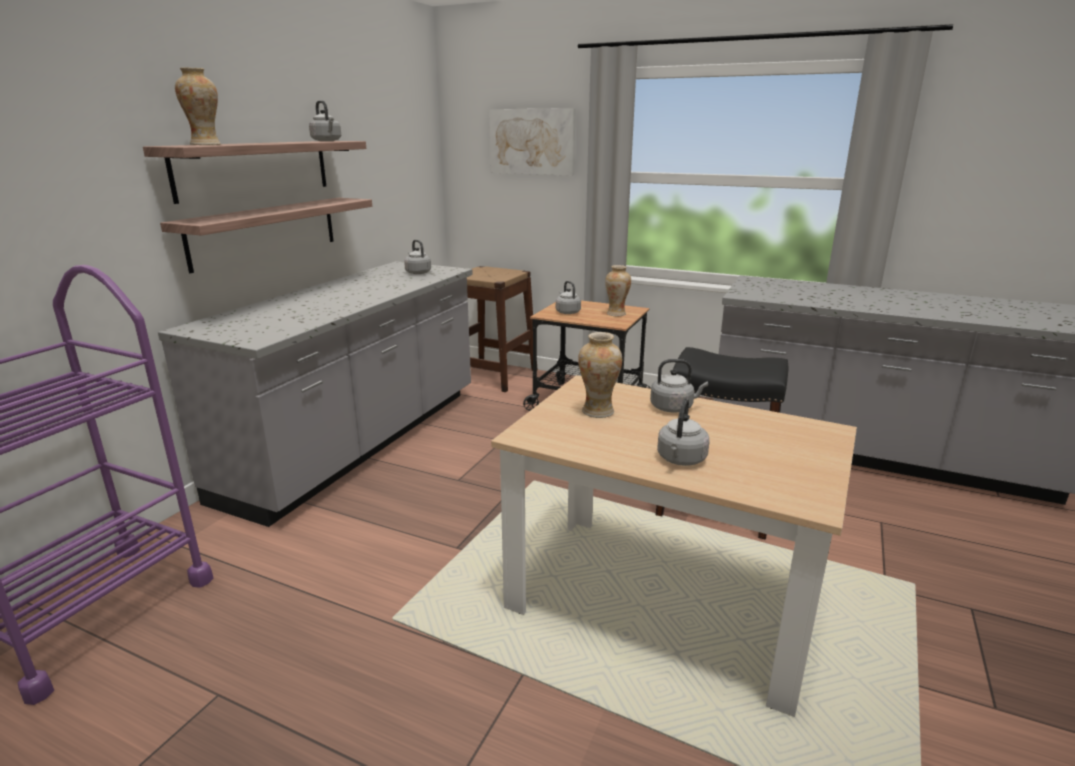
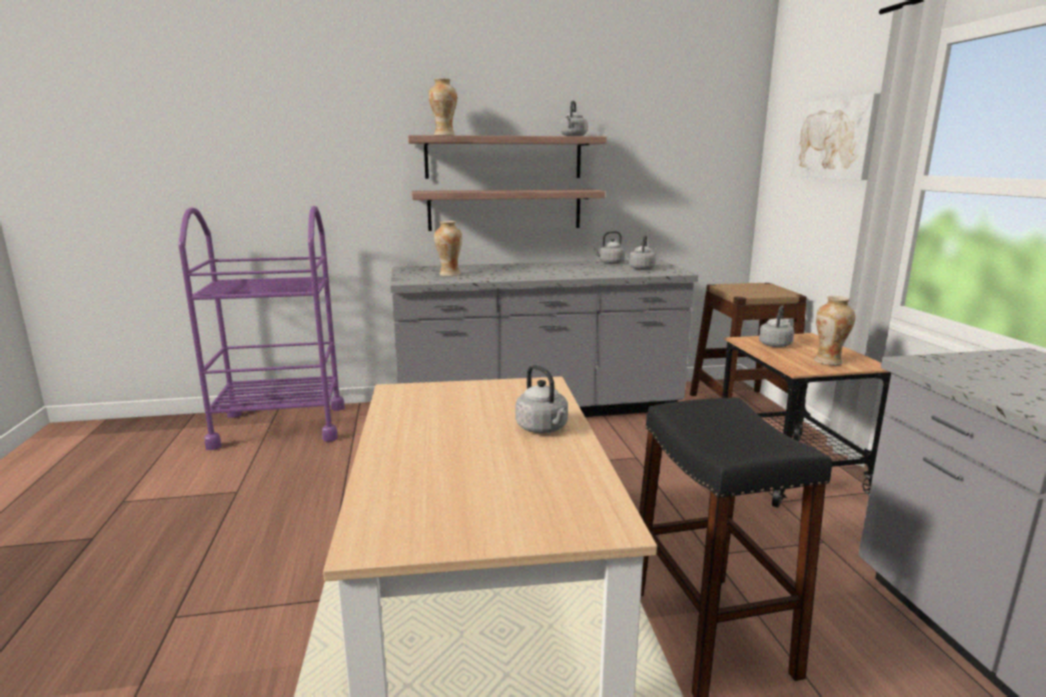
camera: 55 degrees right, 5 degrees down
(598, 412) = (483, 402): vase -> vase (449, 274)
(680, 460) = (413, 456): grey kettle -> grey kettle (610, 263)

